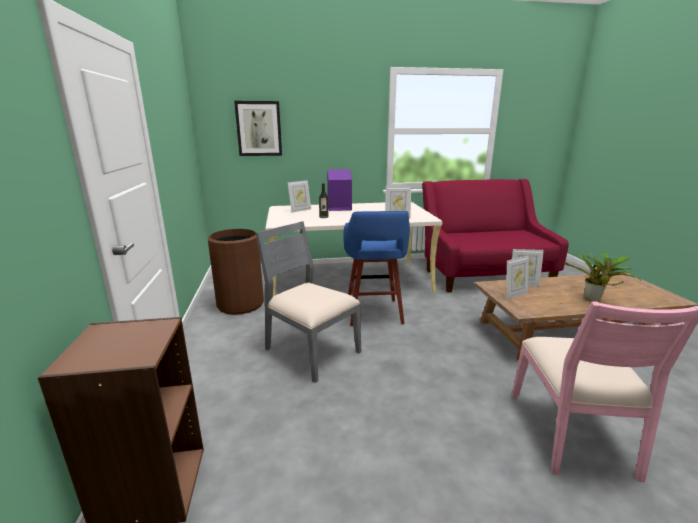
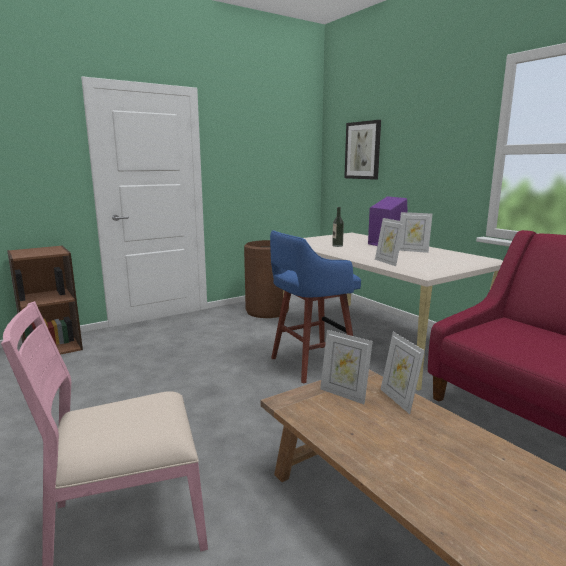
camera: 65 degrees right, 5 degrees down
(300, 210) = (350, 238): picture frame -> picture frame (413, 251)
(311, 350) = (212, 352): grey chair -> none
(594, 300) = (405, 469): potted plant -> none

